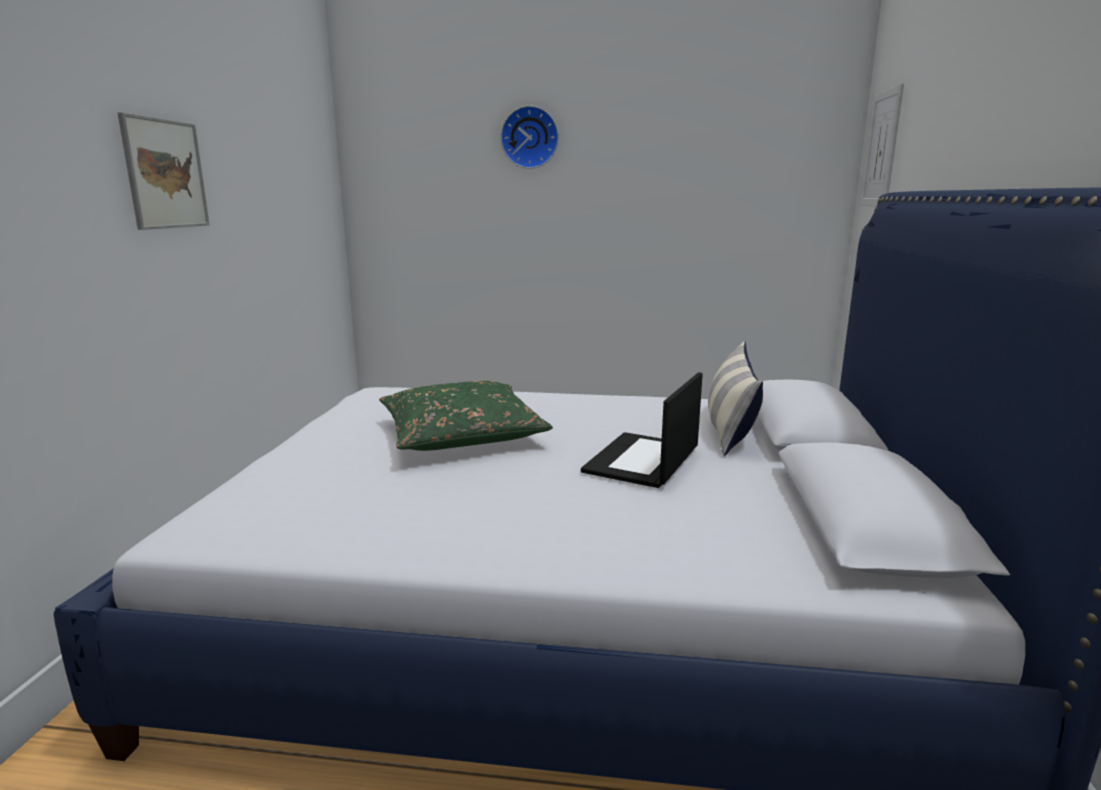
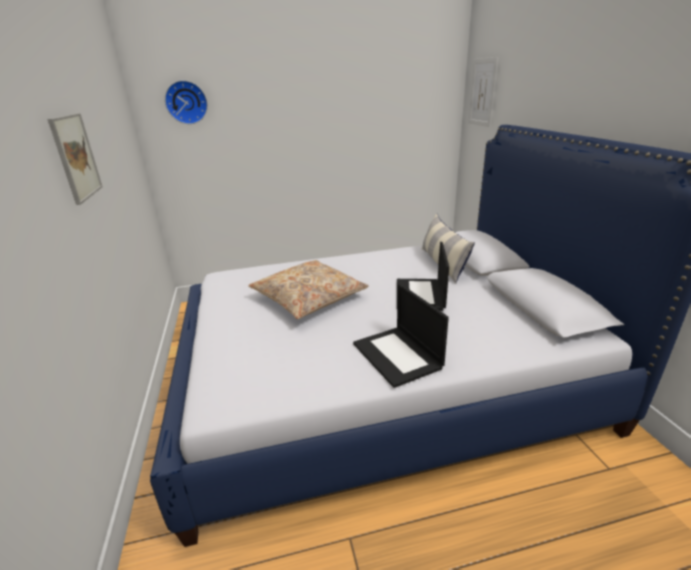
camera: 20 degrees left, 10 degrees up
(462, 434) = (309, 298): green pillow -> beige pillow
(512, 533) = (398, 356): none -> laptop
(530, 137) = (273, 89): wall clock -> wall clock (186, 102)

